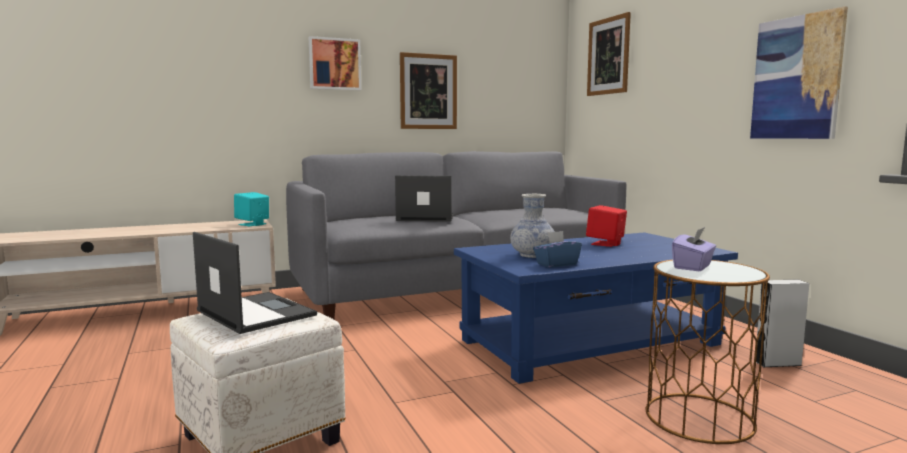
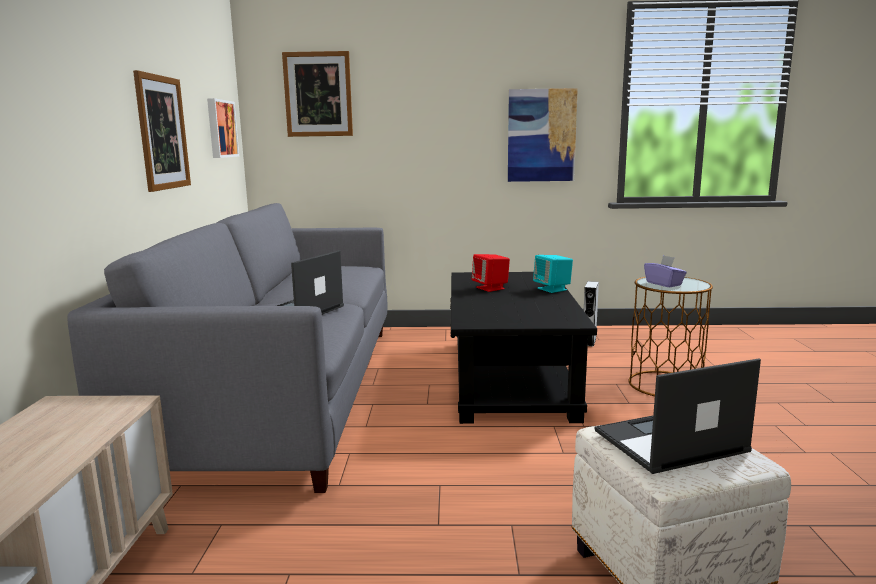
camera: 65 degrees left, 5 degrees up
(252, 224) = (97, 408): turquoise speaker -> turquoise speaker (552, 289)
(334, 64) = (74, 86): picture -> picture (220, 129)
(532, 255) = (518, 312): vase -> none
(556, 264) = (561, 312): blue tissue box -> none
(591, 342) = (510, 377): blue coffee table -> black coffee table

